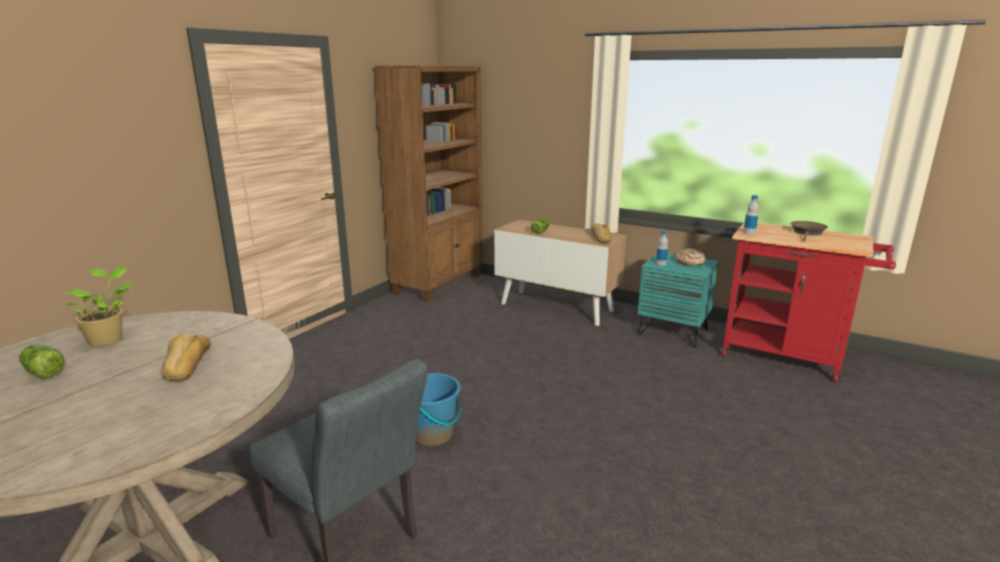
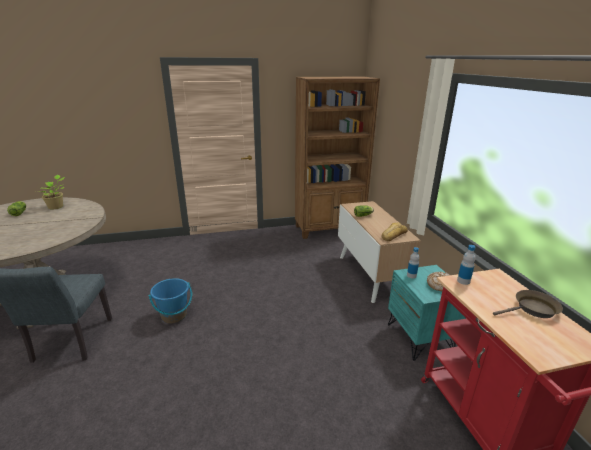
camera: 45 degrees right, 5 degrees up
(185, 364) = (42, 228): bread -> none

